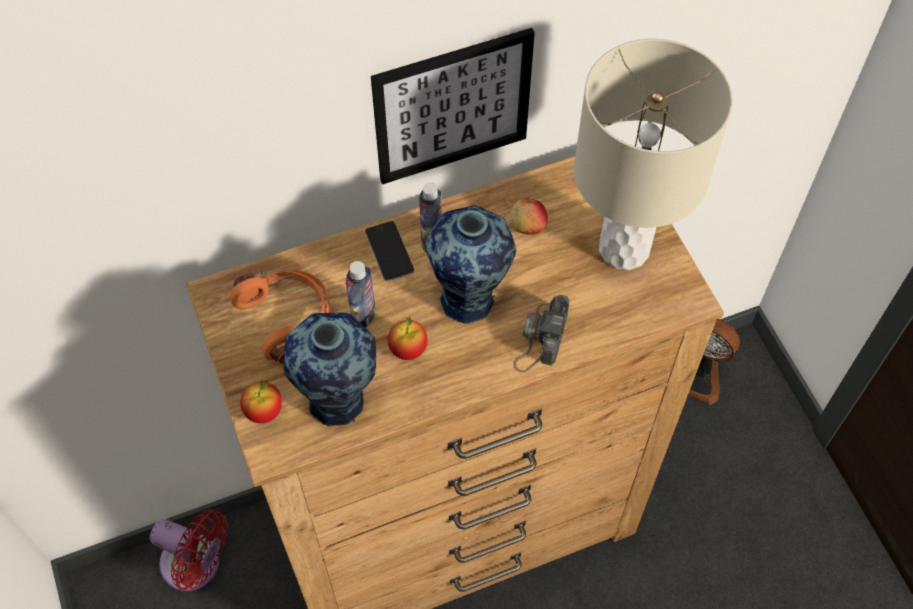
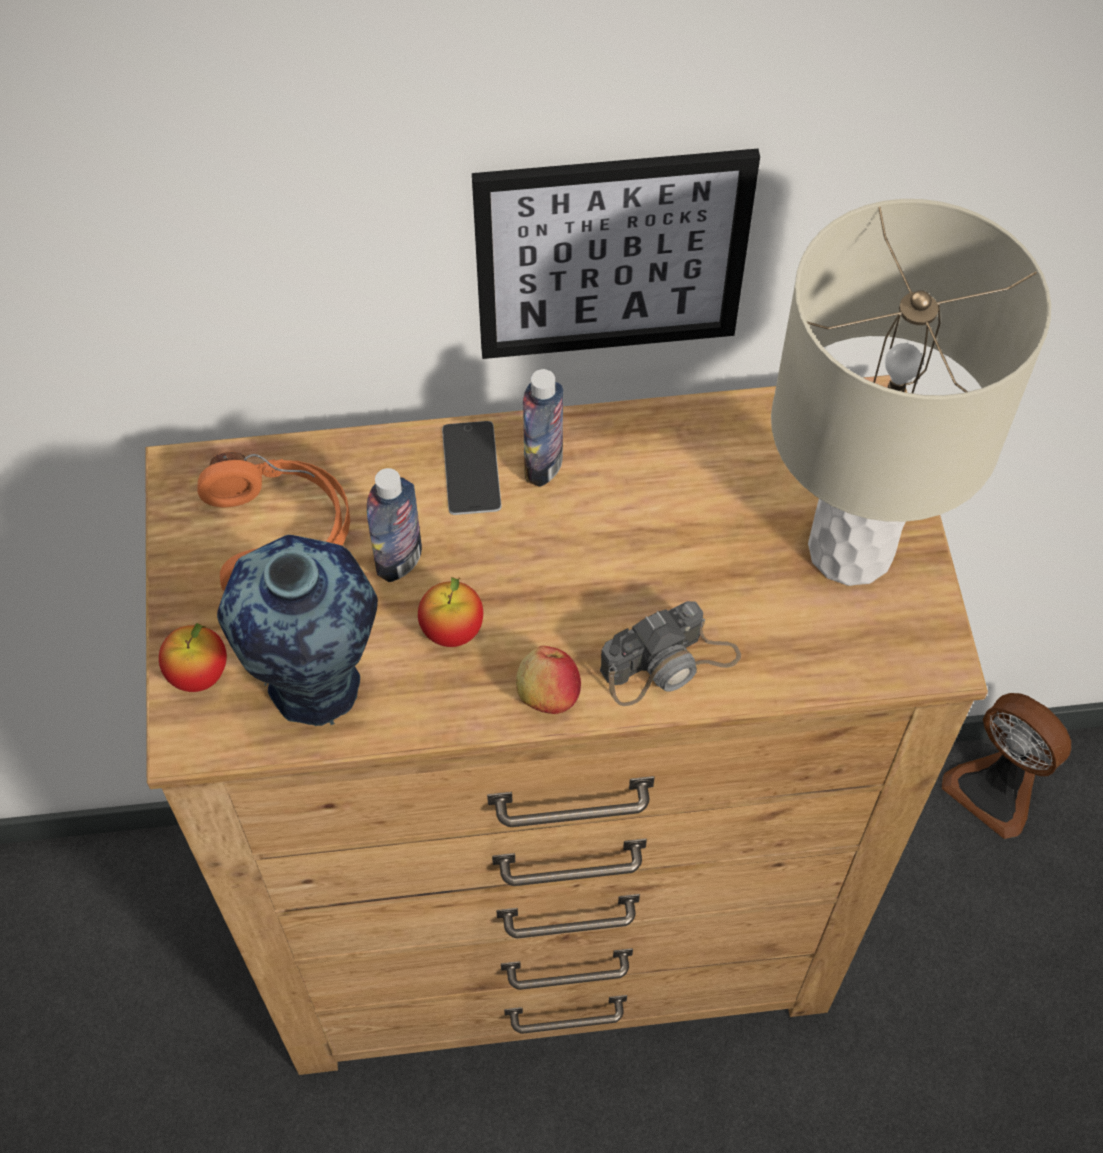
camera: 15 degrees right, 0 degrees up
(196, 565) = (148, 887): red fan -> none
(470, 299) = (575, 573): vase -> none
(527, 225) = (704, 476): apple -> apple (548, 693)
(541, 339) = (669, 664): camera -> camera turned 150 degrees counterclockwise

